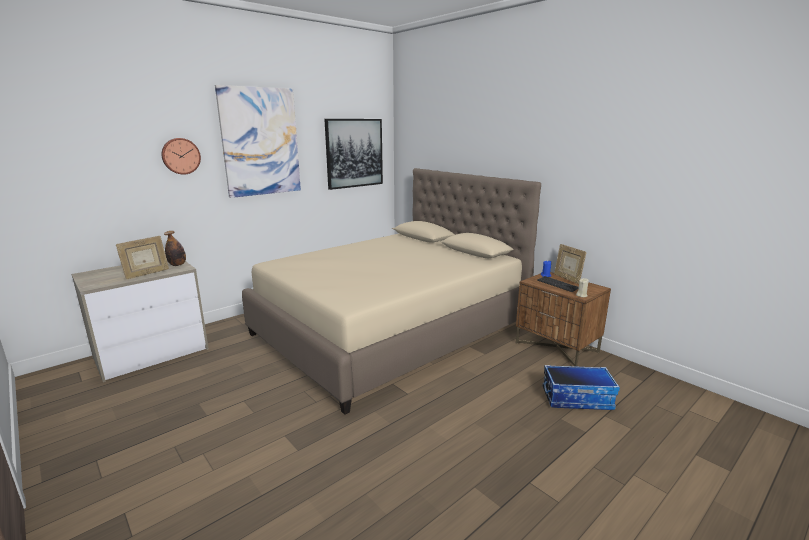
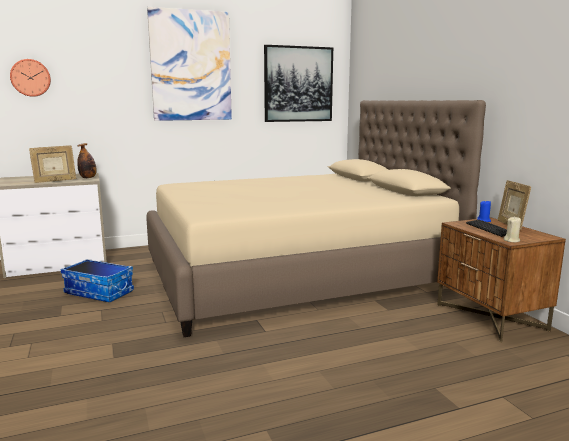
camera: 20 degrees right, 5 degrees down
(180, 156) = (109, 75): wall clock -> wall clock (30, 78)
(577, 398) = (476, 372): storage box -> storage box (100, 292)

